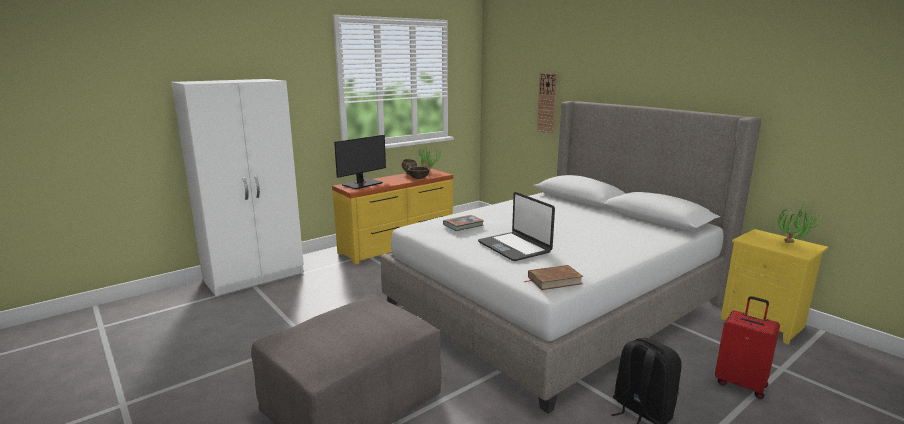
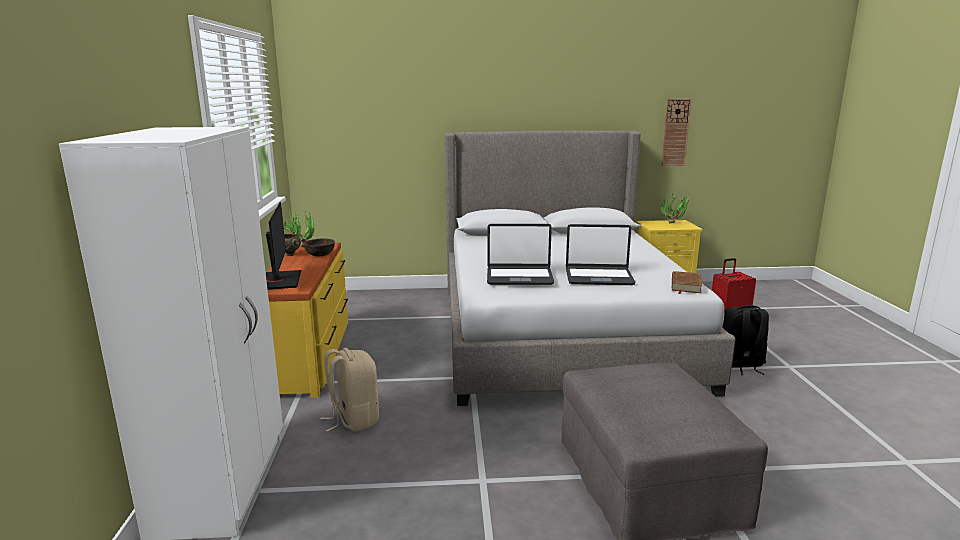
camera: 55 degrees left, 0 degrees up
(340, 281) = (353, 419): none -> beige backpack
(463, 225) = (519, 277): book -> laptop
(547, 103) = (404, 138): wall clock -> wall clock (675, 132)

